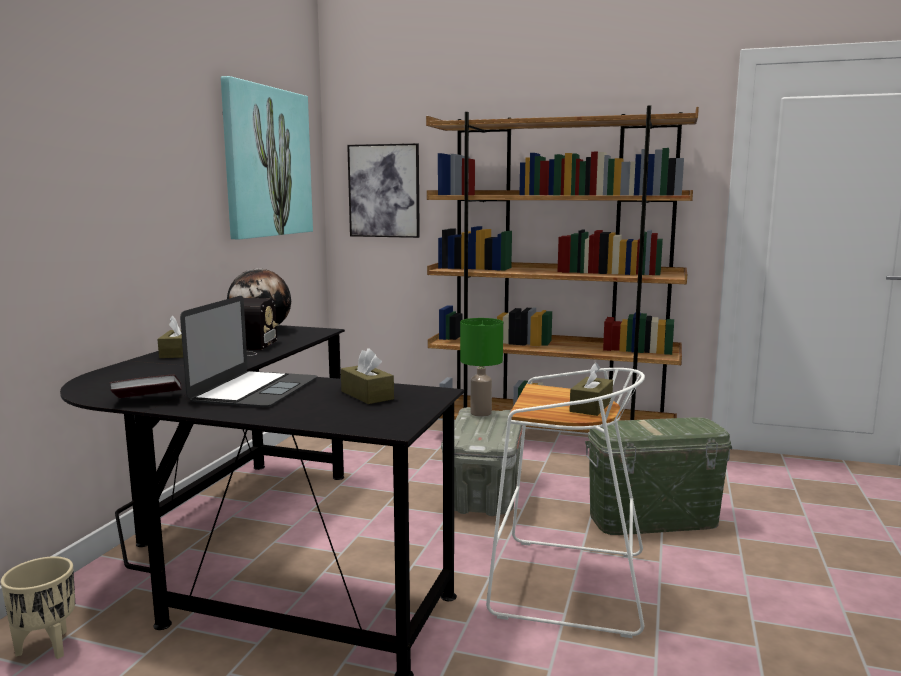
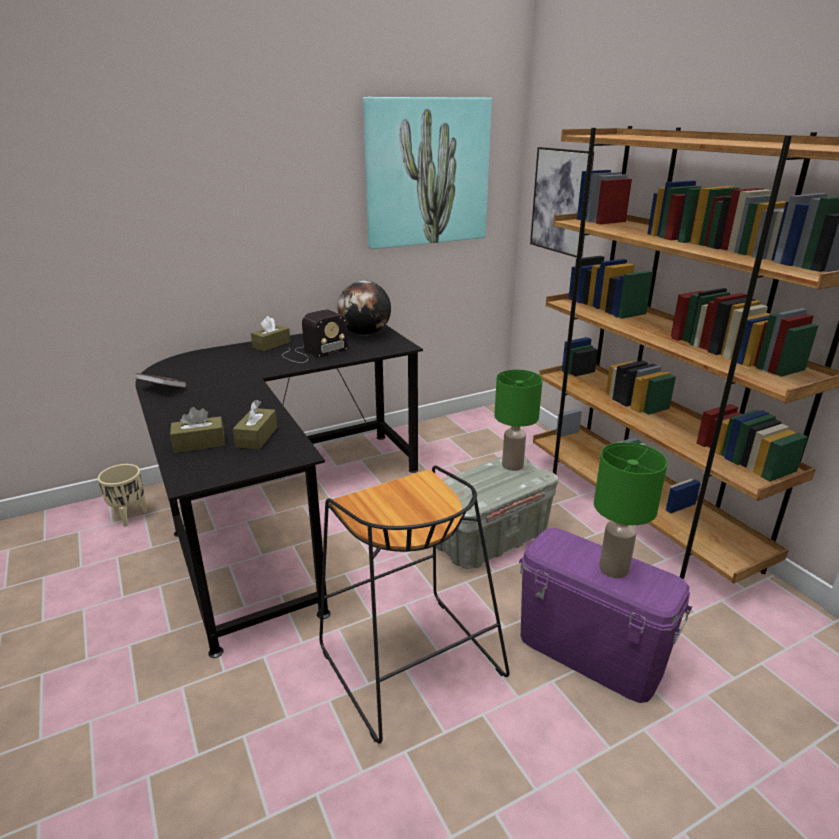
camera: 45 degrees right, 15 degrees up
(255, 389) = (222, 402): laptop -> none
(565, 585) = (407, 661): white stool -> black stool
(591, 406) = (412, 523): brown tissue box -> brown tissue box (199, 443)
(652, 519) = (589, 652): green storage box -> purple storage box
(665, 425) = (613, 568): none -> green table lamp

